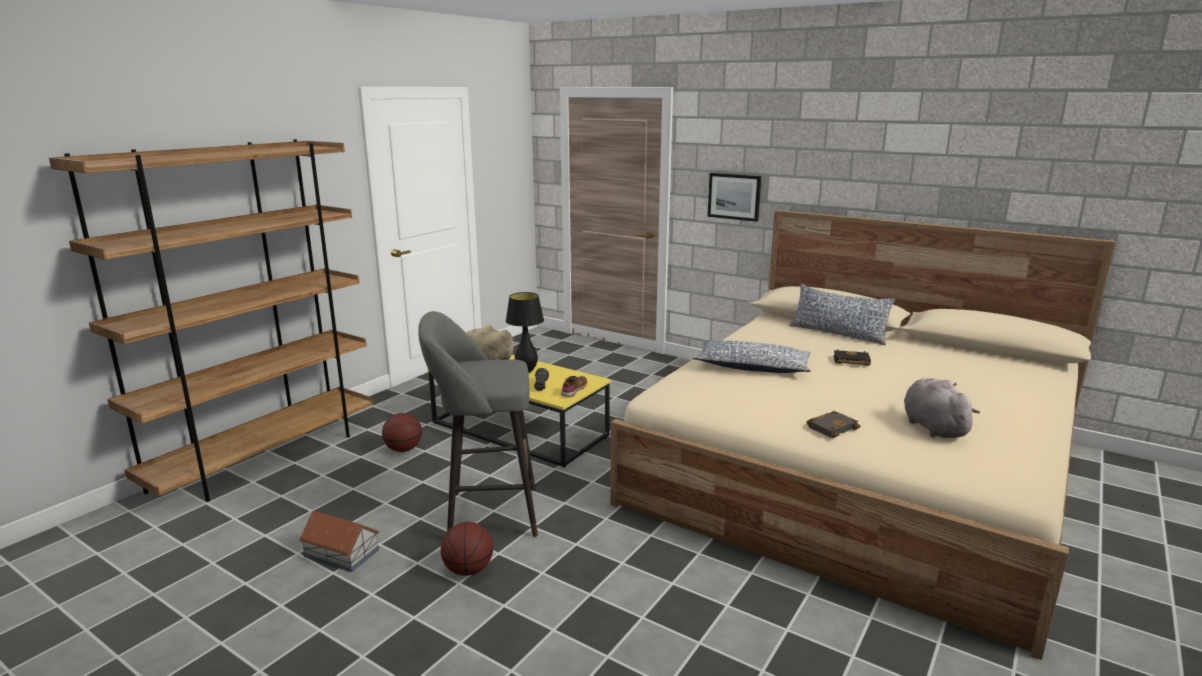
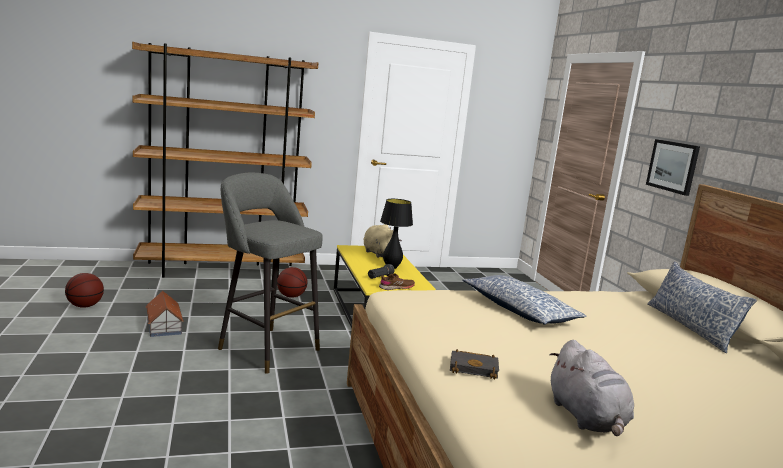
camera: 40 degrees right, 5 degrees down
(468, 570) = (198, 367): basketball -> basketball (85, 306)
(850, 361) = (636, 344): black book -> none
(932, 427) = (587, 418): grey plush toy -> grey plush toy turned 135 degrees clockwise

